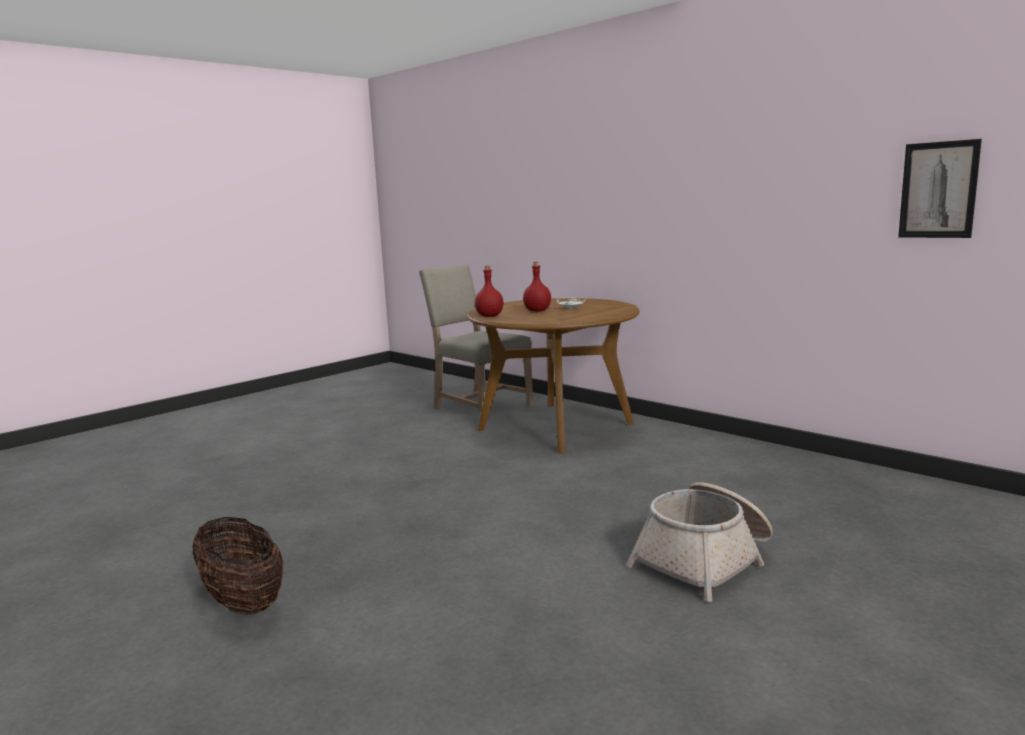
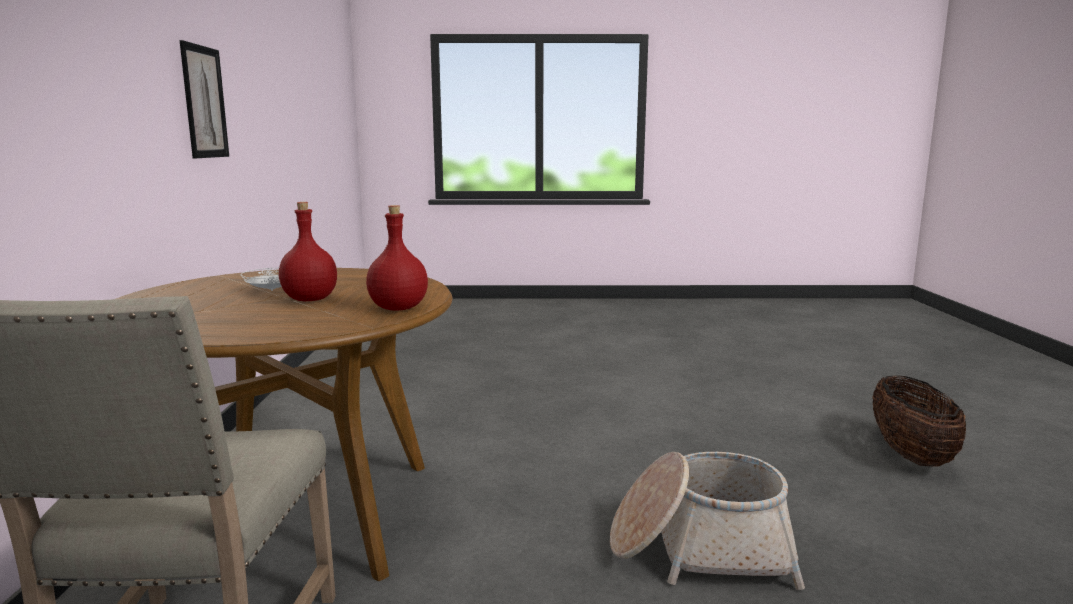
camera: 135 degrees left, 0 degrees up
(705, 560) = (559, 365): basket -> basket (699, 549)
(938, 190) = (299, 111): picture -> picture (204, 102)

